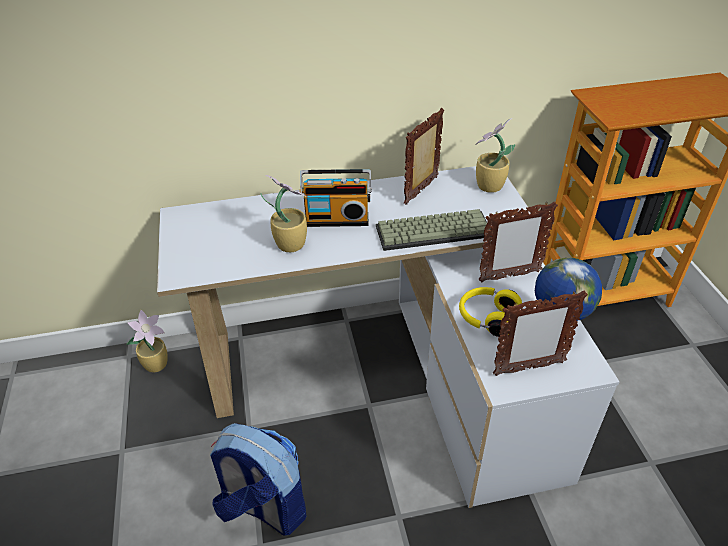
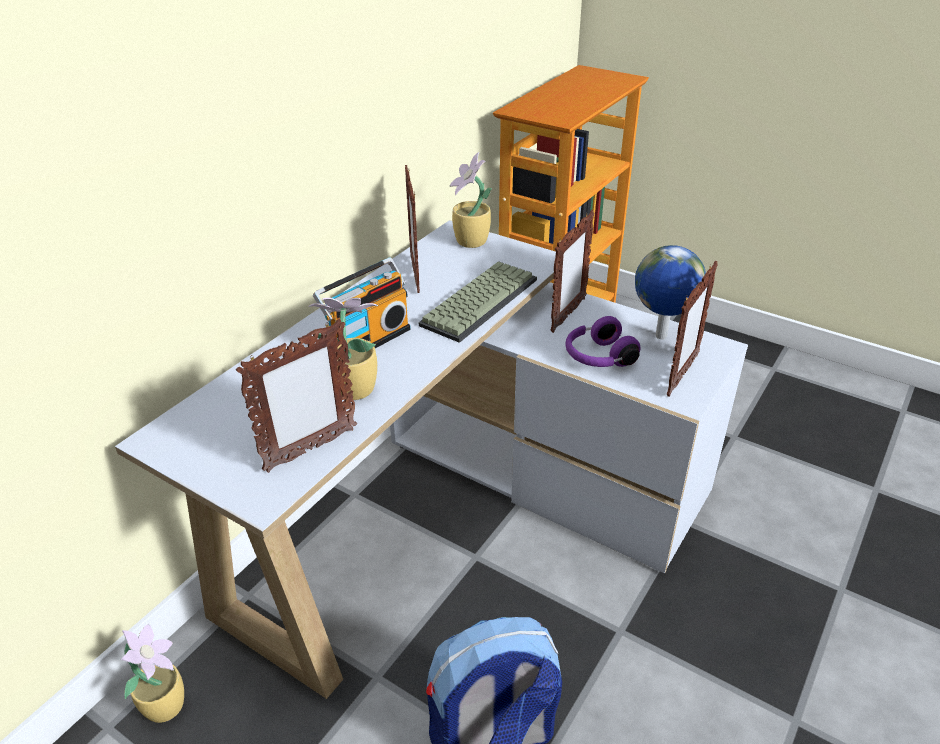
camera: 45 degrees left, 5 degrees down
(227, 264) = (310, 450): none -> picture frame
(487, 318) = (598, 357): yellow headphones -> purple headphones

